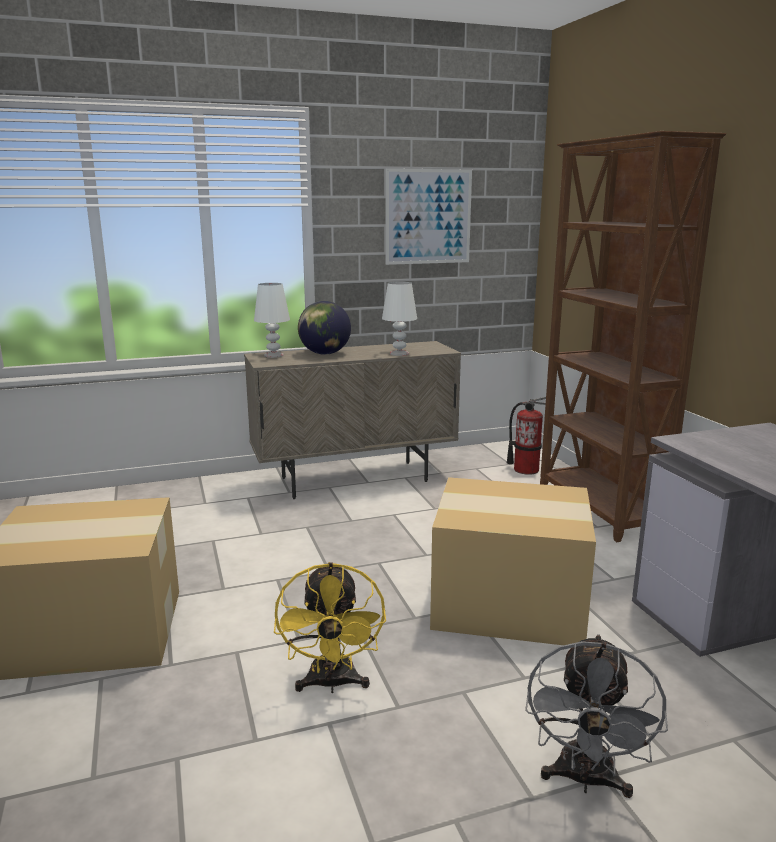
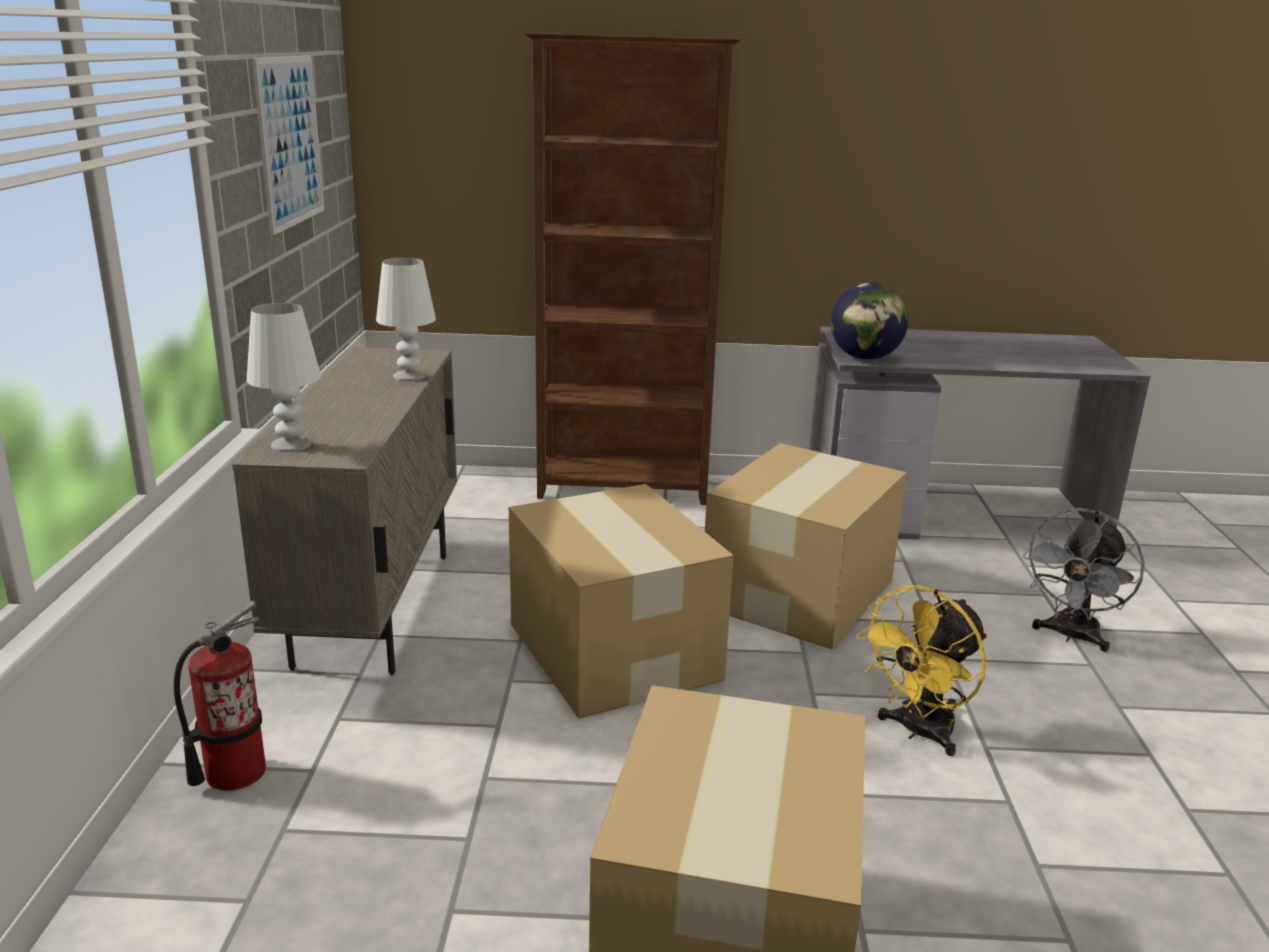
camera: 70 degrees left, 5 degrees up
(324, 353) = (337, 413): globe -> globe (864, 358)
(332, 684) = (918, 732): yellow fan -> yellow fan turned 120 degrees clockwise
(358, 549) = (613, 653): none -> cardboard box
(526, 469) = (479, 491): fire extinguisher -> fire extinguisher (234, 772)
(585, 780) = (1070, 636): grey fan -> grey fan turned 90 degrees clockwise

